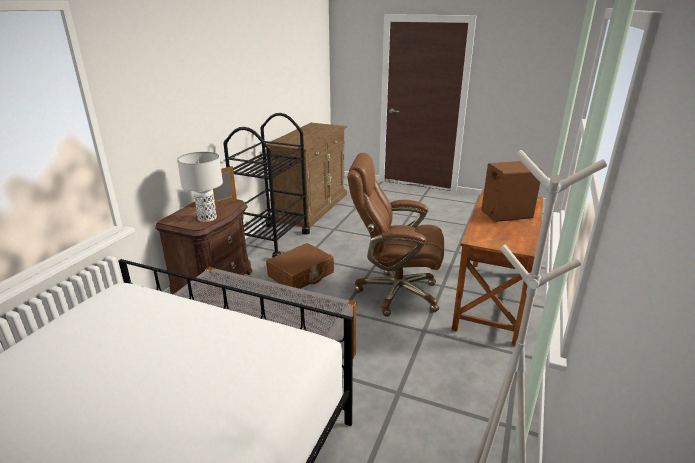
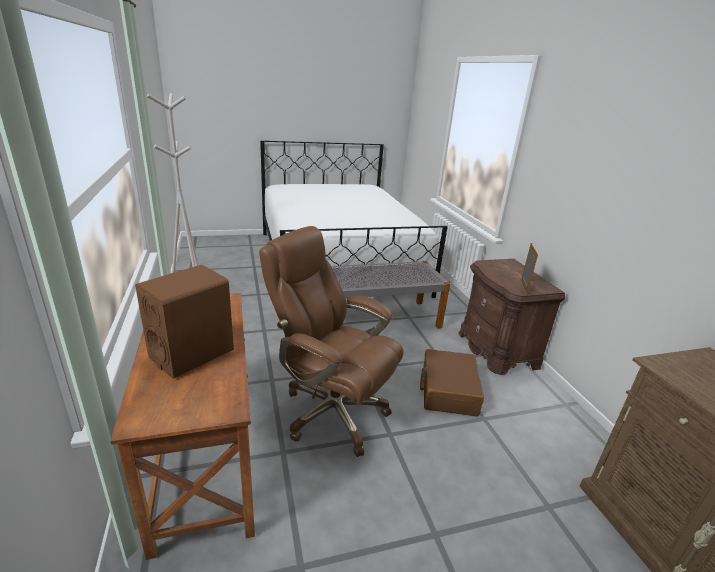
camera: 140 degrees right, 0 degrees up
(207, 218) = (495, 270): white table lamp -> none
(273, 241) = (558, 425): black cart -> none
(395, 293) = (331, 411): brown office chair -> brown office chair turned 120 degrees counterclockwise

